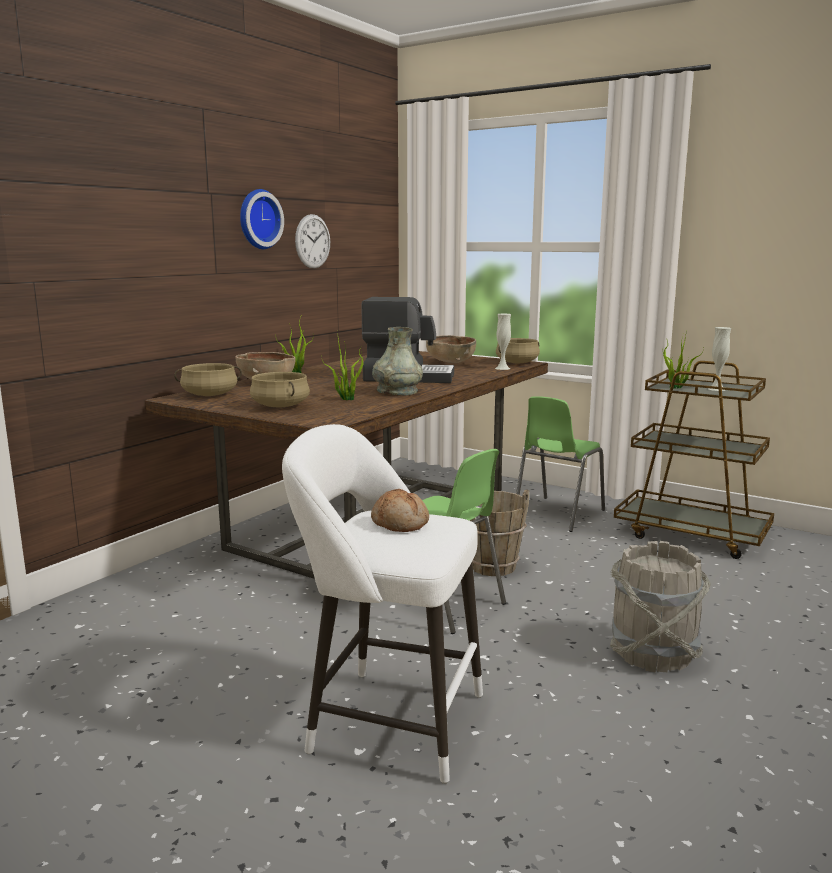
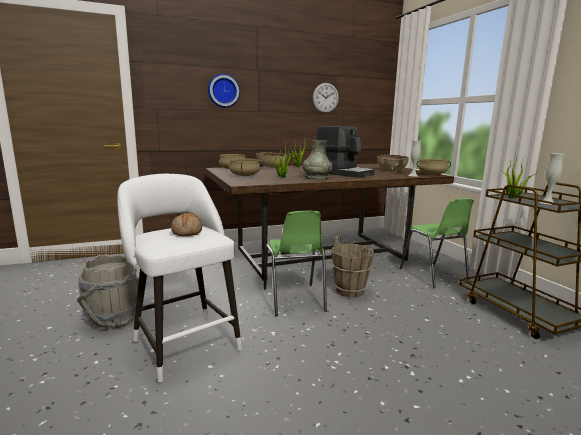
camera: 35 degrees right, 0 degrees up
(258, 219) = (287, 84): wall clock -> wall clock (223, 91)
(557, 514) = (433, 275): green chair -> green chair turned 90 degrees counterclockwise
(653, 653) = (372, 371): grey bucket -> grey bucket (113, 319)

